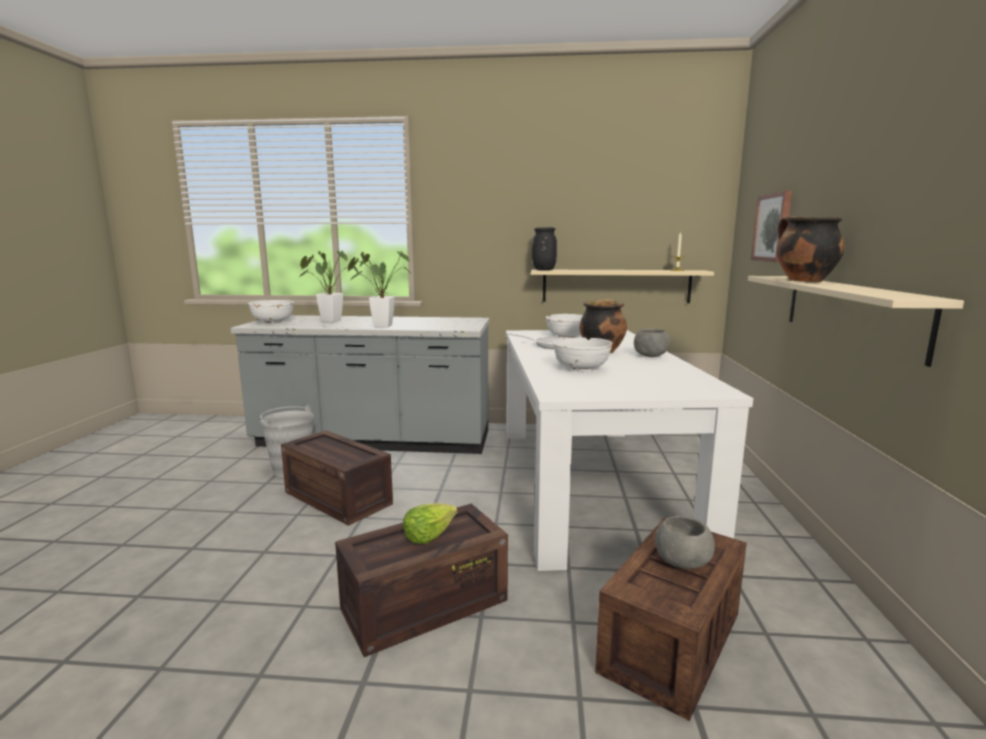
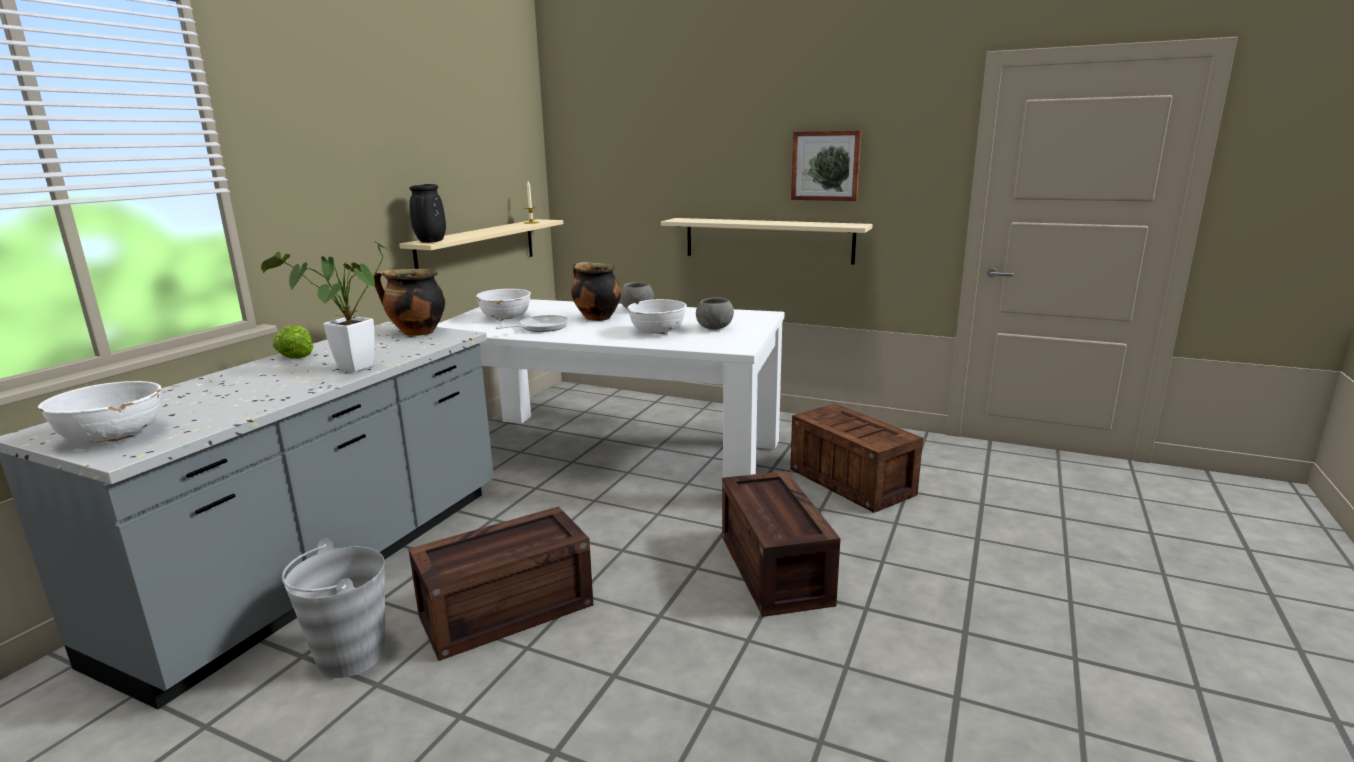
camera: 70 degrees left, 5 degrees up
(328, 321) = (210, 397): potted plant -> none
(428, 535) = (767, 504): lettuce -> lettuce (295, 355)
(682, 563) = (852, 424): grey bowl -> grey bowl (715, 328)
(773, 227) = (635, 175): picture -> picture (826, 166)
(803, 281) = (731, 221): cooking pot -> cooking pot (416, 333)

